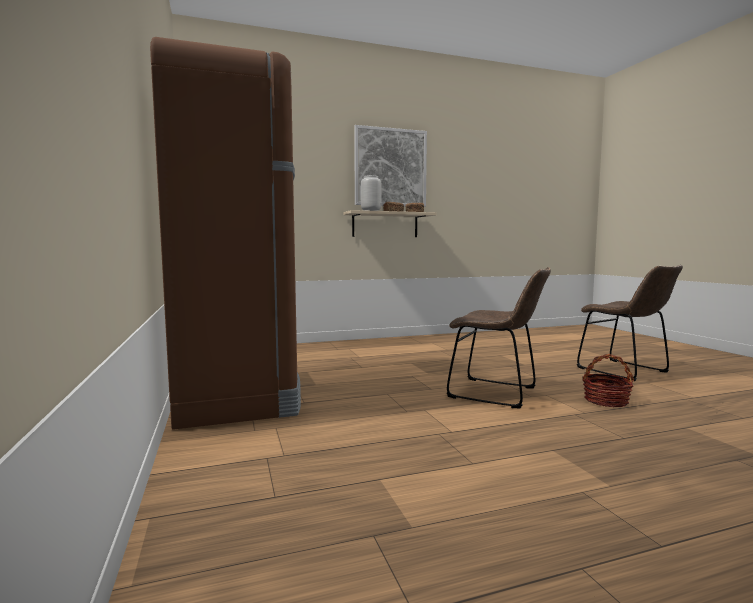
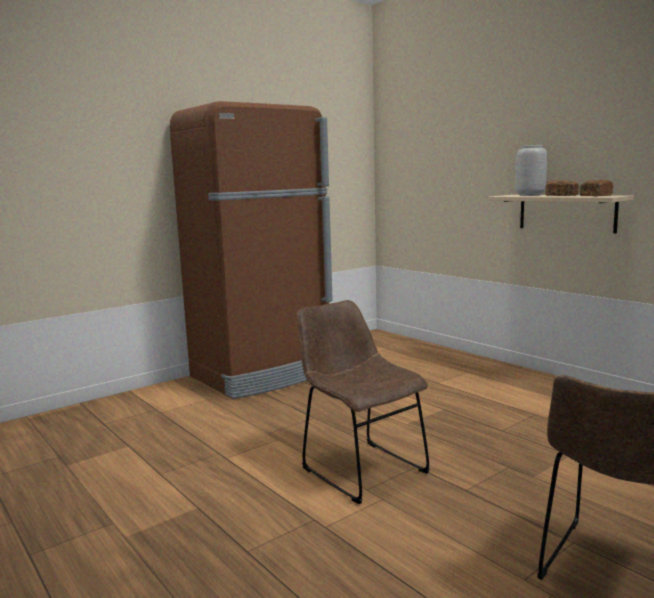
camera: 70 degrees right, 5 degrees up
(390, 167) = (579, 124): picture -> none
(497, 393) = (360, 468): brown chair -> brown chair turned 135 degrees clockwise
(606, 401) = (390, 544): basket -> none

